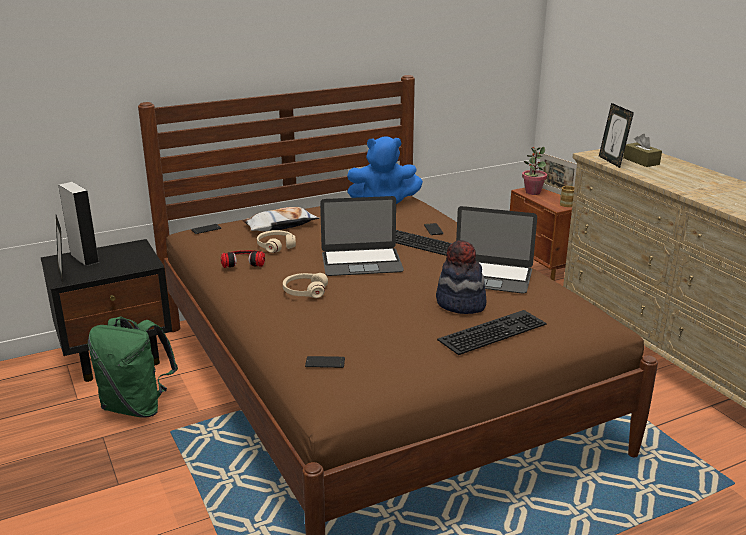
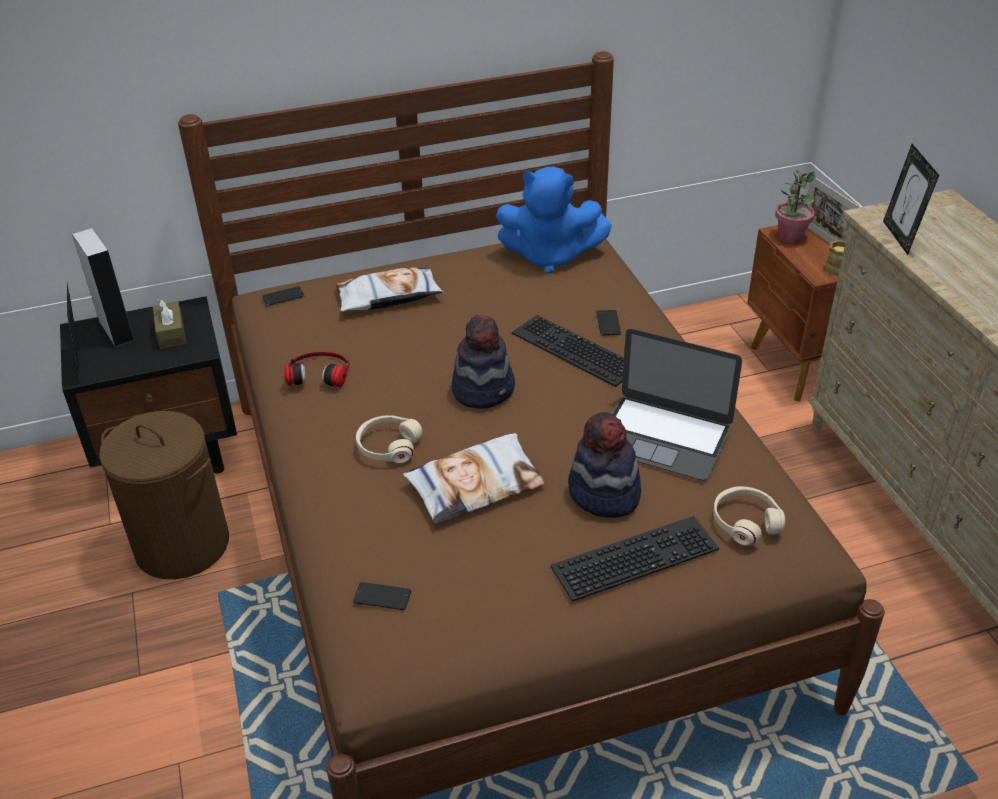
camera: 10 degrees right, 15 degrees up
(137, 407) = (183, 545): green backpack -> brown laundry basket
(276, 246) = (371, 343): beige headphones -> beige headphones (745, 522)
(361, 262) = (484, 389): laptop -> hat
(372, 305) = (475, 485): none -> pillow
(641, 161) = (948, 239): brown tissue box -> brown tissue box (171, 333)

